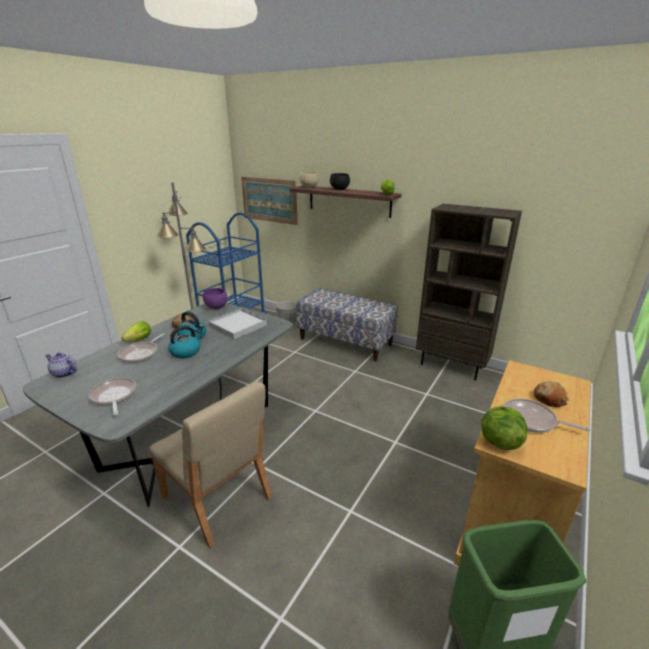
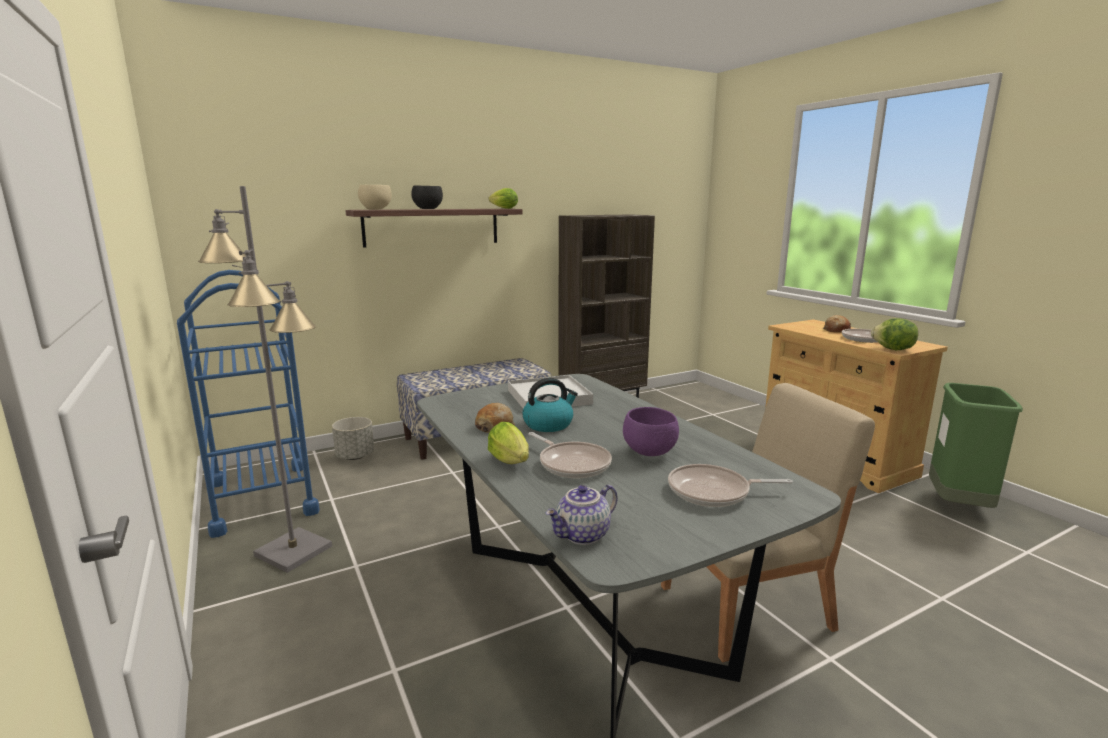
camera: 60 degrees left, 10 degrees down
(186, 352) = (601, 433): kettle -> none
(216, 307) = (454, 400): purple bowl -> purple bowl (651, 453)
(269, 200) = (265, 243): picture -> none

